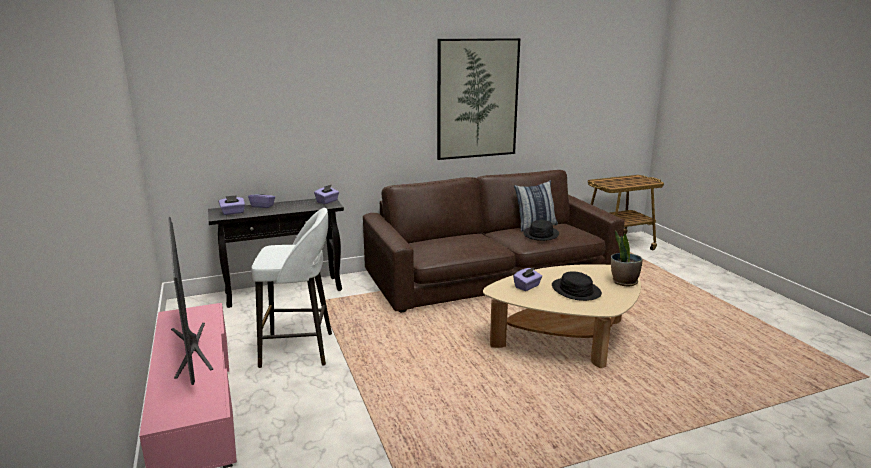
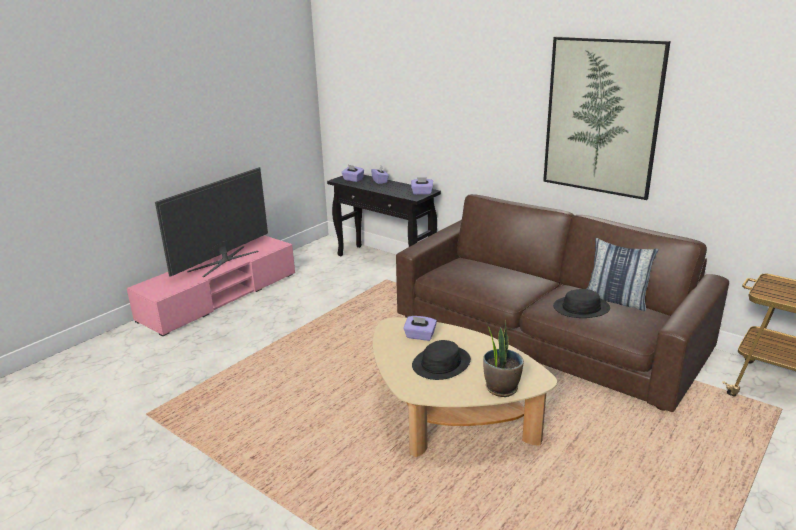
camera: 60 degrees right, 5 degrees up
(299, 350) = (306, 302): white stool -> none

